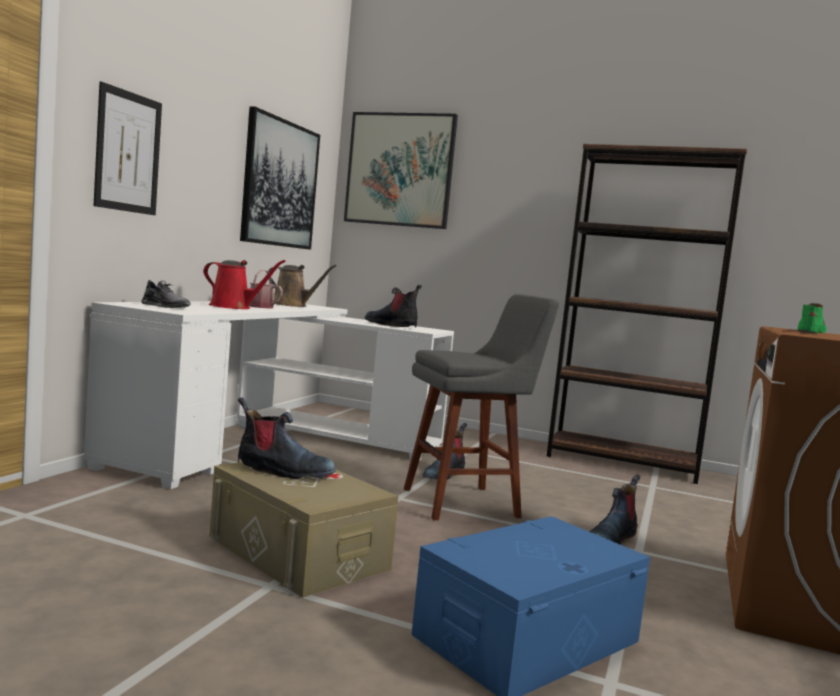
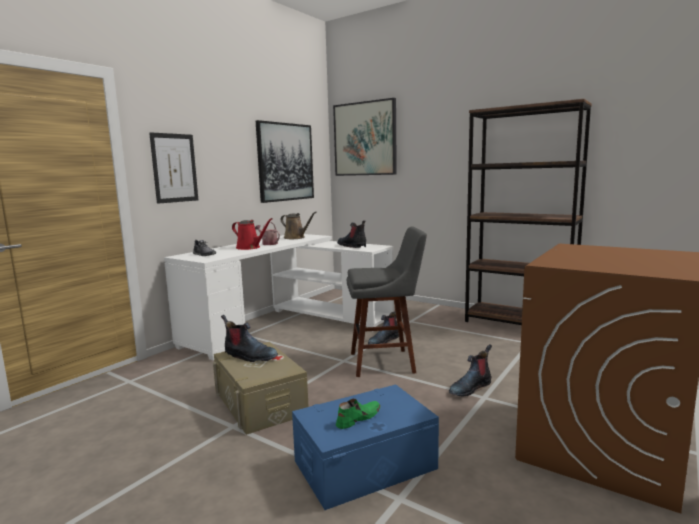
camera: 15 degrees right, 5 degrees up
(810, 332) = (579, 251): green shoe -> green shoe (358, 418)

